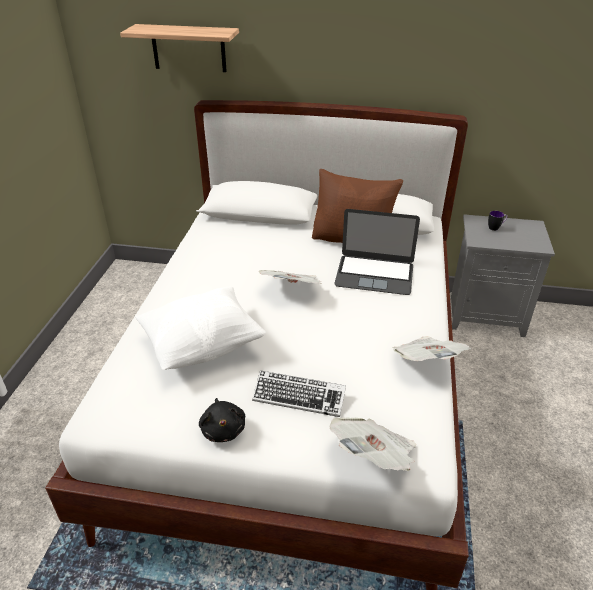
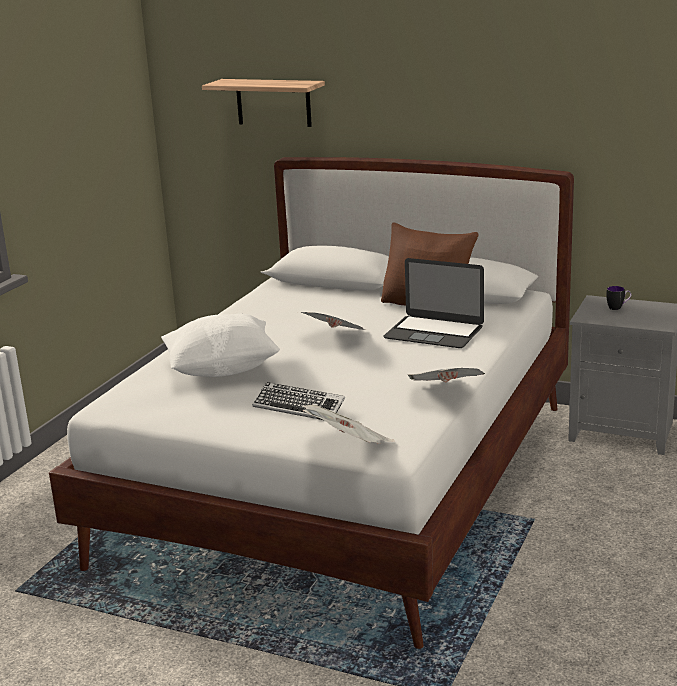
camera: 15 degrees right, 15 degrees down
(223, 429) = (216, 421): black plush toy -> none

